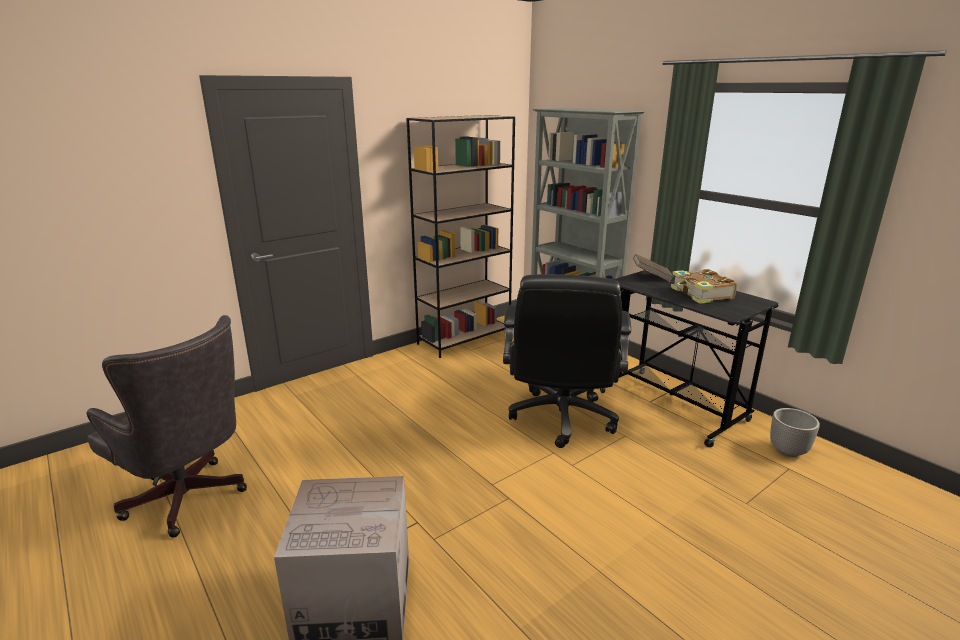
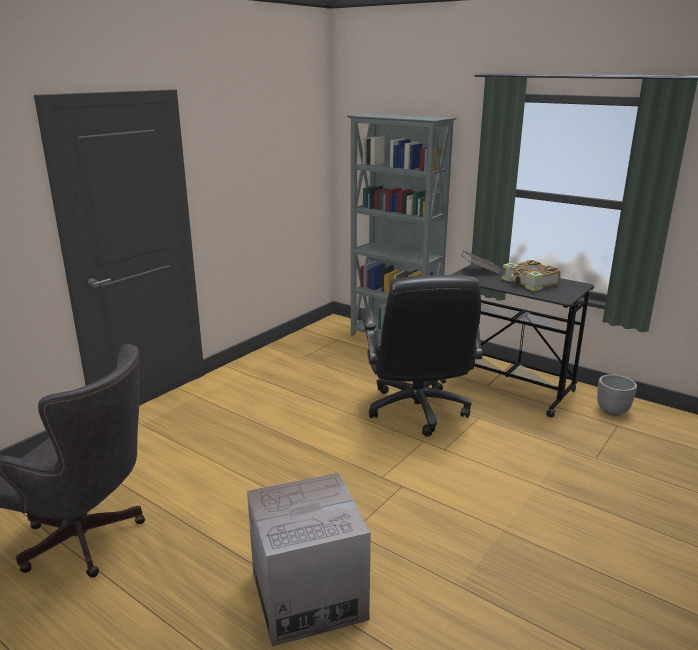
camera: 15 degrees left, 0 degrees up
(464, 339) = (290, 348): beige bookcase -> none

